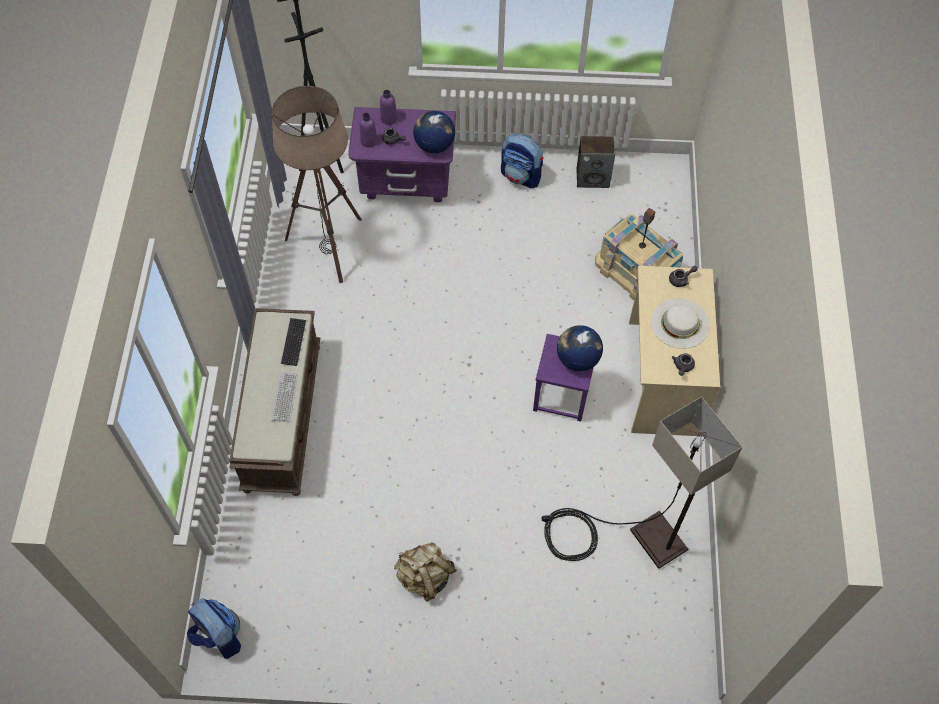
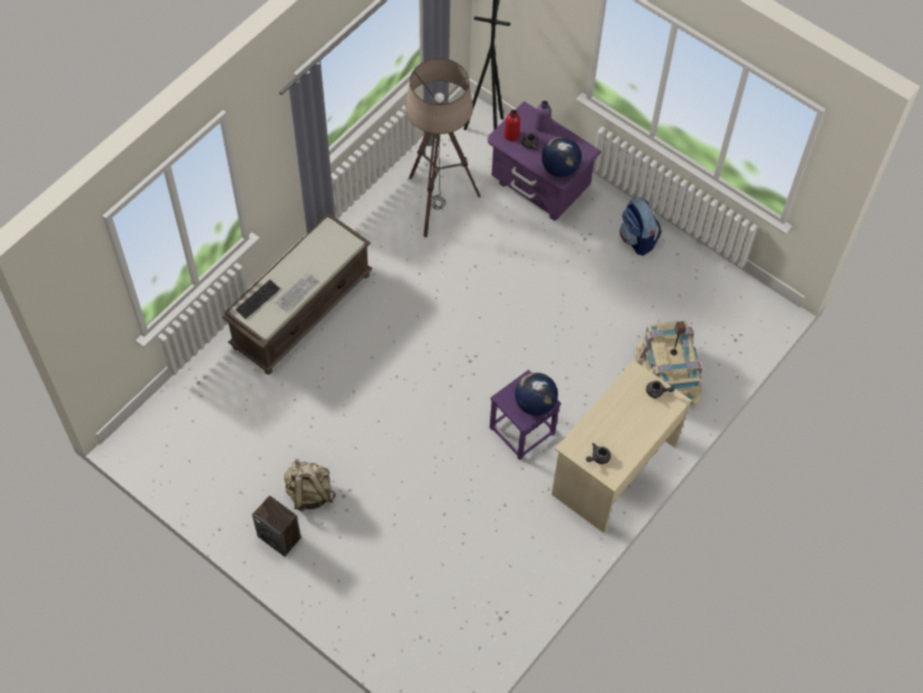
camera: 35 degrees right, 0 degrees up
(219, 636) = (139, 435): backpack -> none
(293, 342) = (335, 256): keyboard -> keyboard (258, 299)
(369, 141) = (511, 135): purple bottle -> red bottle
(593, 178) = (696, 276): speaker -> speaker (280, 537)
(610, 536) = (468, 558): floor lamp -> none
(680, 323) = (626, 424): white hat -> none

